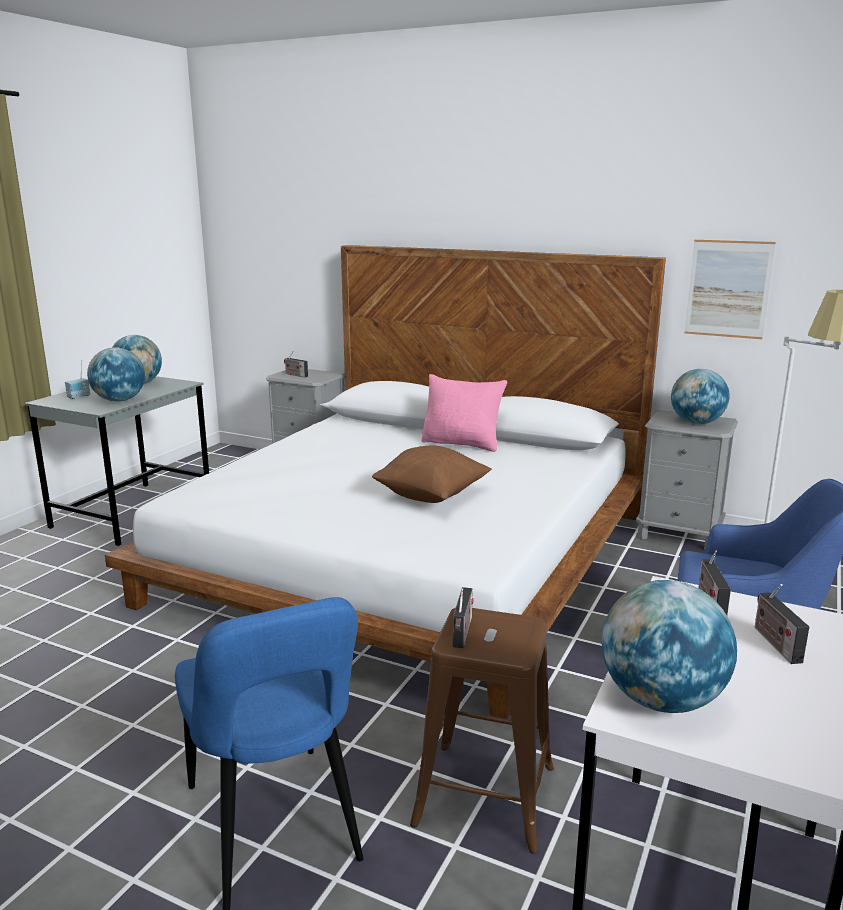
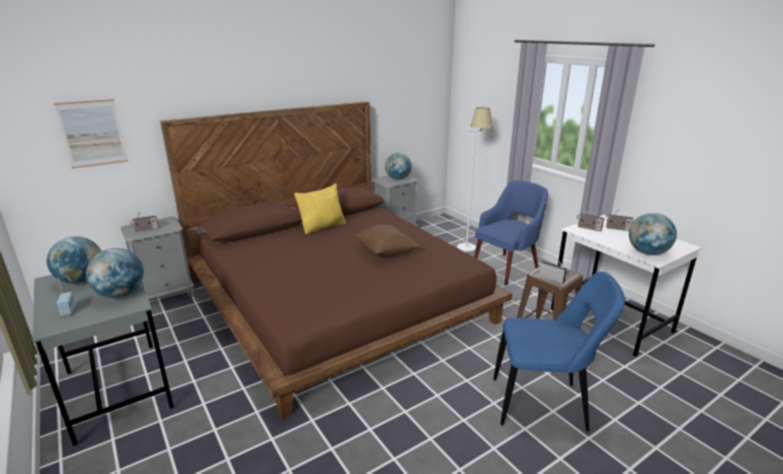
camera: 60 degrees left, 5 degrees up
(408, 557) = (337, 299): white bed -> brown bed
(462, 444) = (322, 227): pink pillow -> yellow pillow
(728, 289) = (391, 112): picture -> picture (92, 133)

